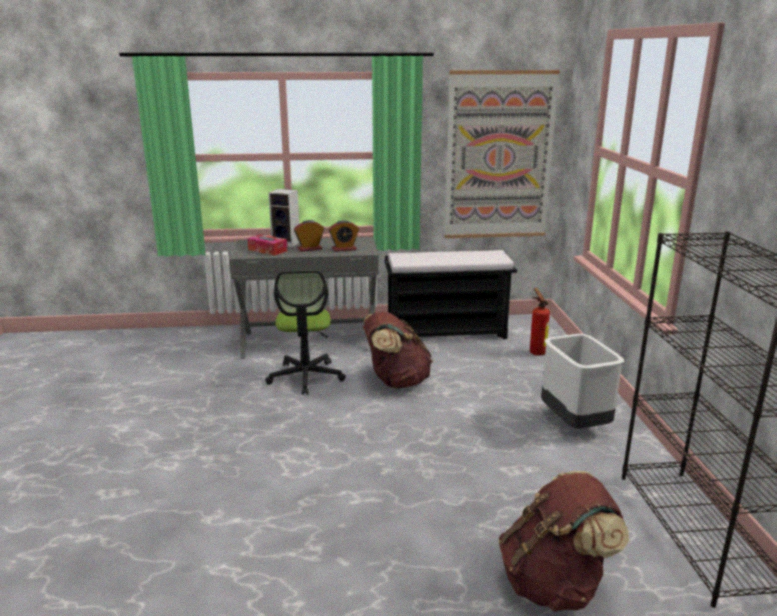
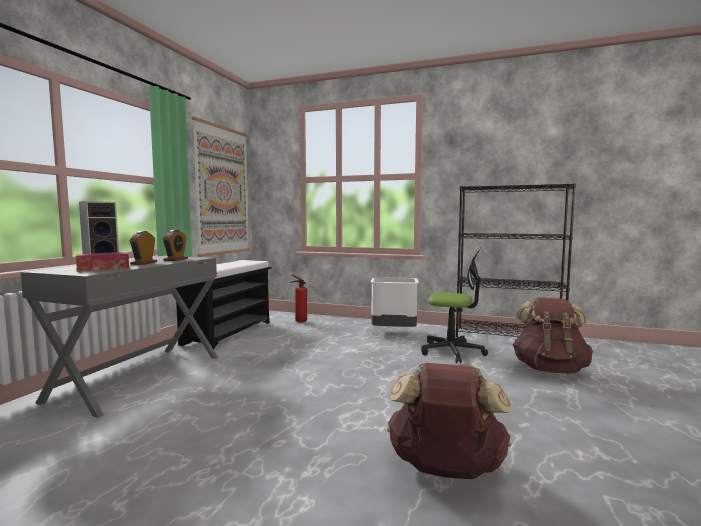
camera: 65 degrees left, 15 degrees down
(306, 377) = (210, 390): office chair -> office chair (452, 351)
(396, 381) = (278, 360): brown backpack -> brown backpack (445, 471)

